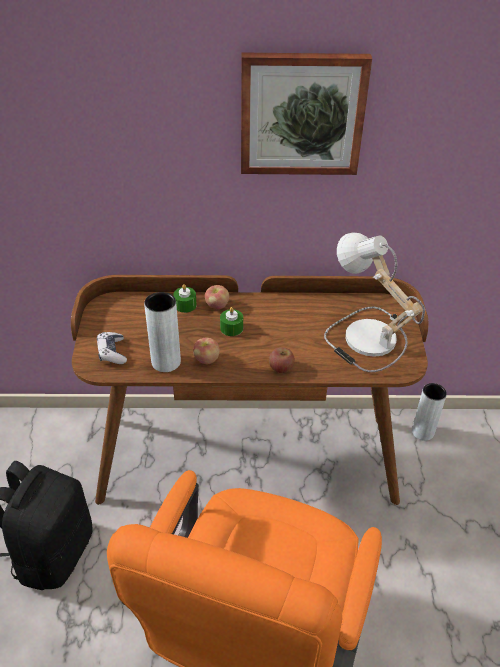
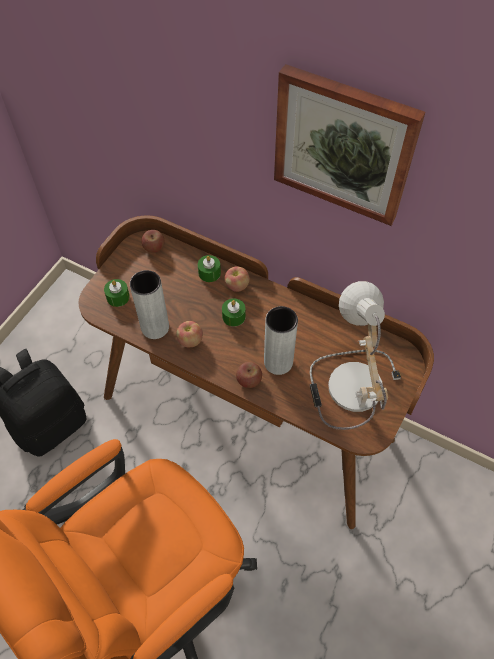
camera: 30 degrees right, 15 degrees up
(112, 352) = (118, 297): game controller -> green candle
(119, 304) = (154, 247): none -> apple
(422, 432) = (425, 471): grey vase -> grey vase (278, 362)

